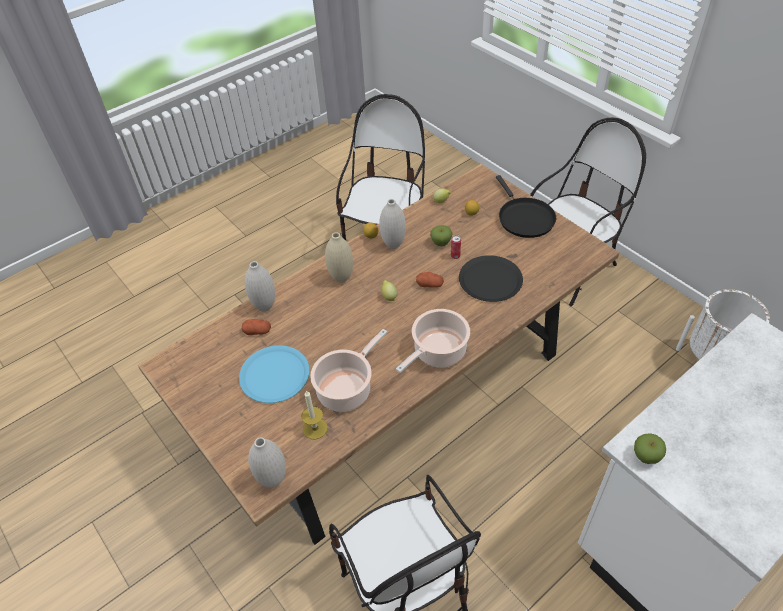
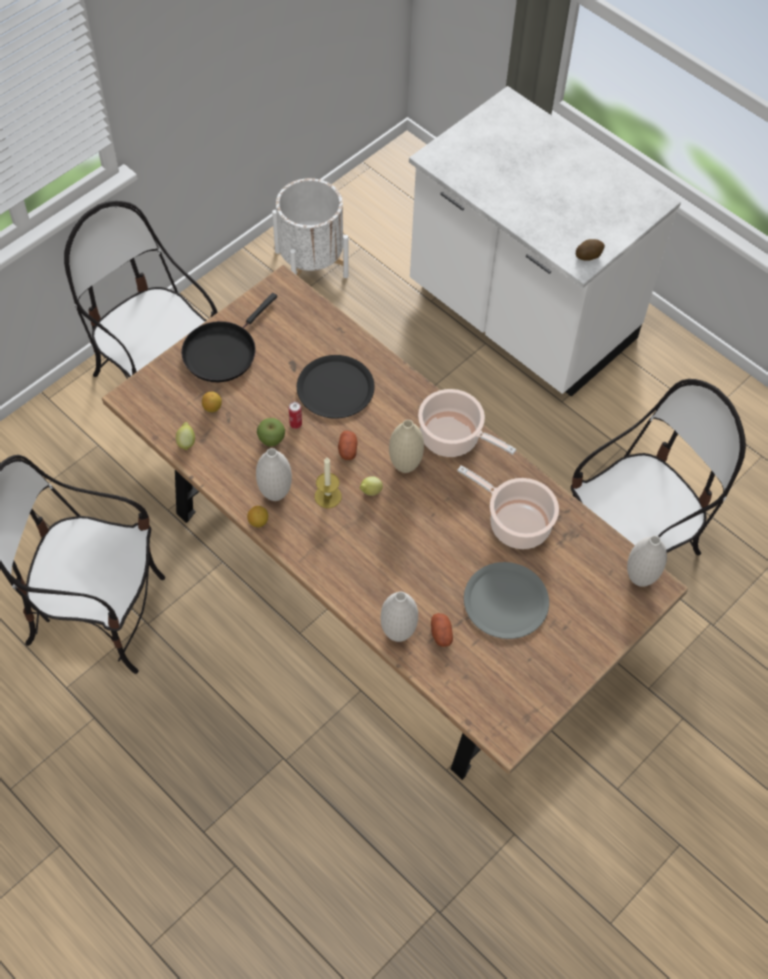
camera: 100 degrees left, 10 degrees up
(275, 375) = (506, 601): blue plate -> grey plate
(315, 428) = (571, 548): candle -> candle (328, 496)
(341, 278) = (341, 549): beige vase -> beige vase (405, 466)
(524, 218) = (222, 351): black frying pan -> black frying pan turned 150 degrees clockwise
(645, 456) = (588, 255): apple -> potato

